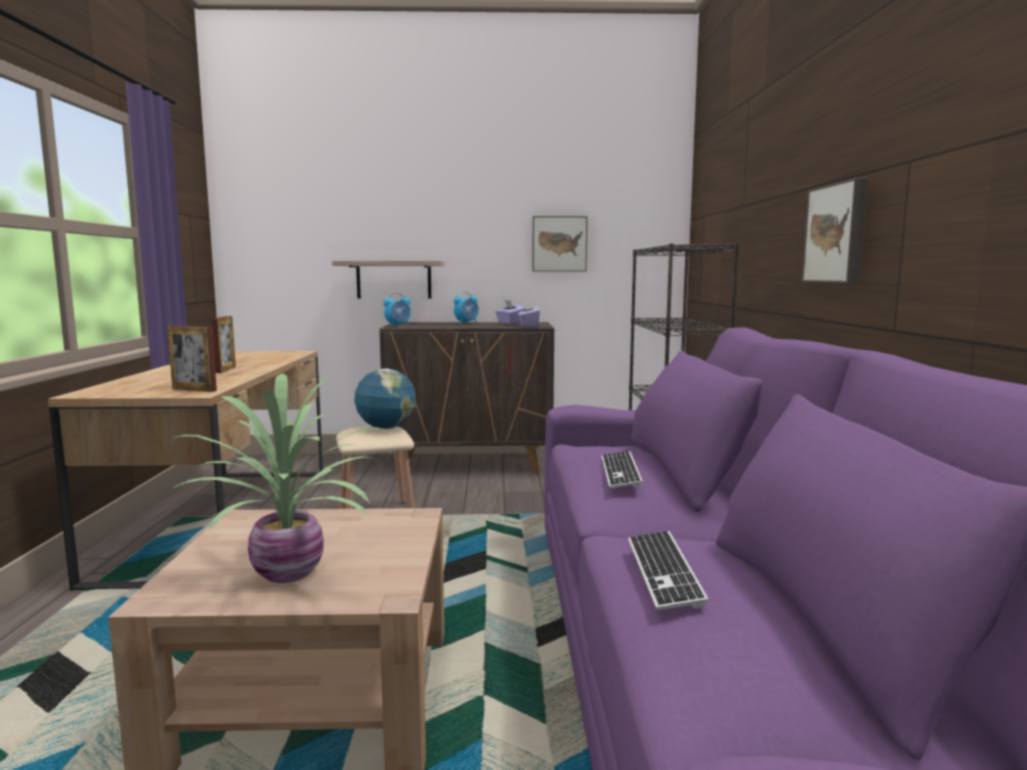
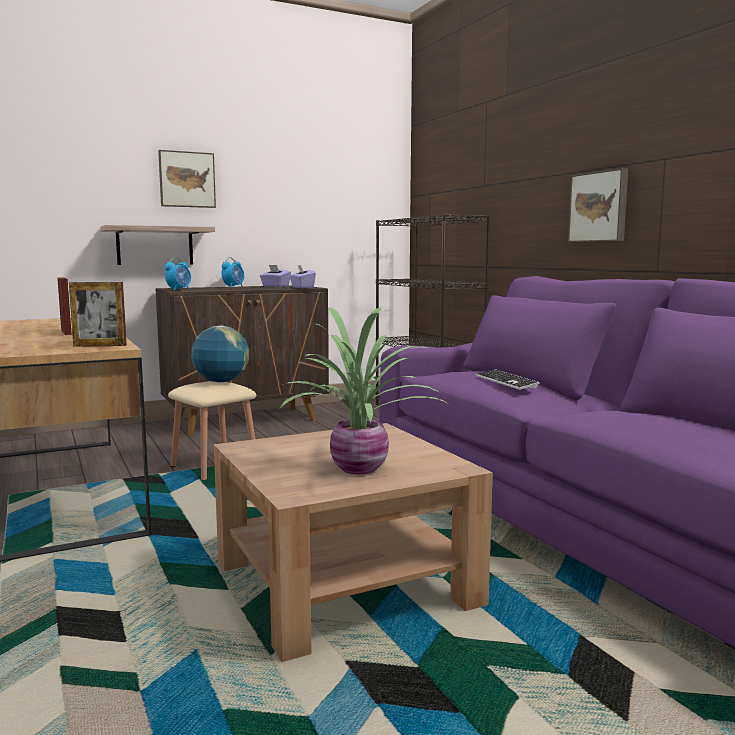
camera: 25 degrees left, 0 degrees up
(559, 244) = (308, 214): picture -> picture (186, 179)
(663, 571) = (635, 420): keyboard -> none

